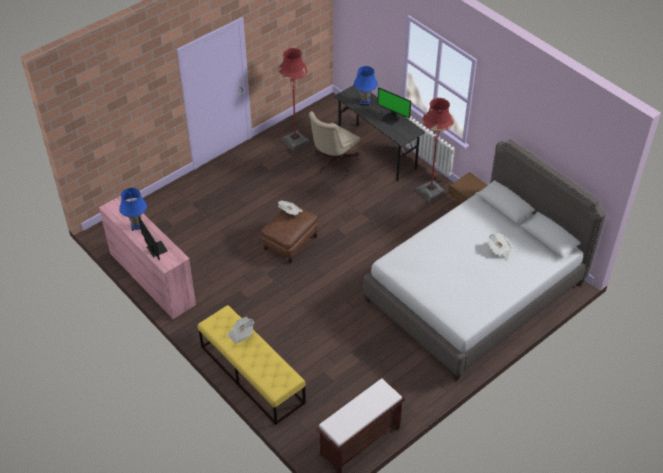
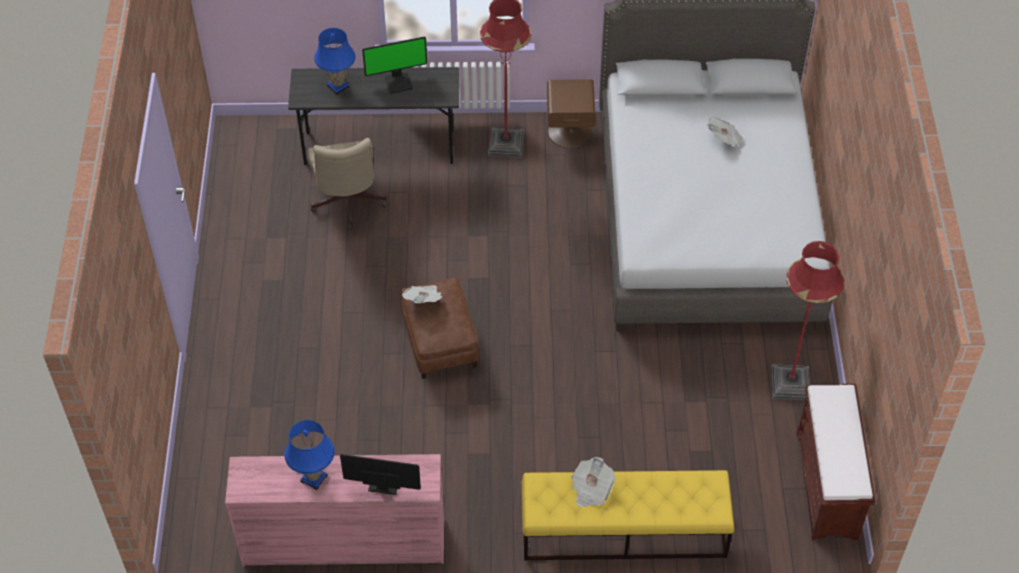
camera: 50 degrees left, 5 degrees up
(295, 141) = (261, 215): red floor lamp -> red floor lamp (790, 383)

